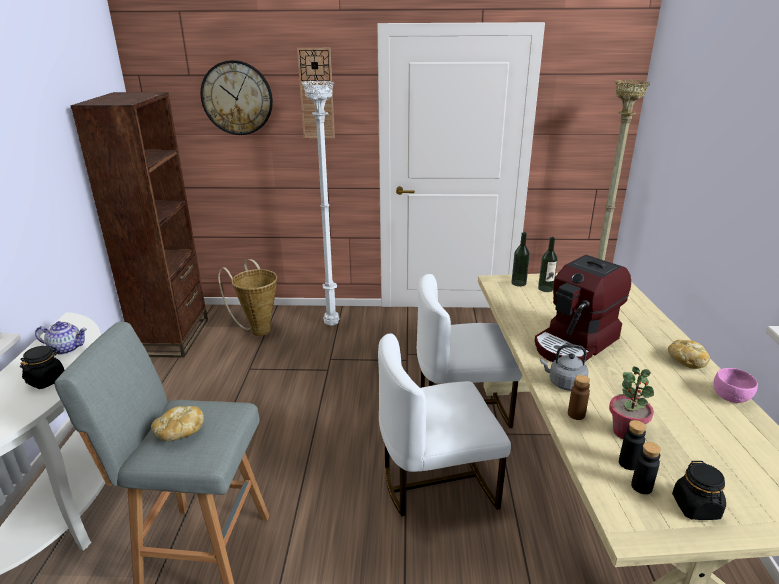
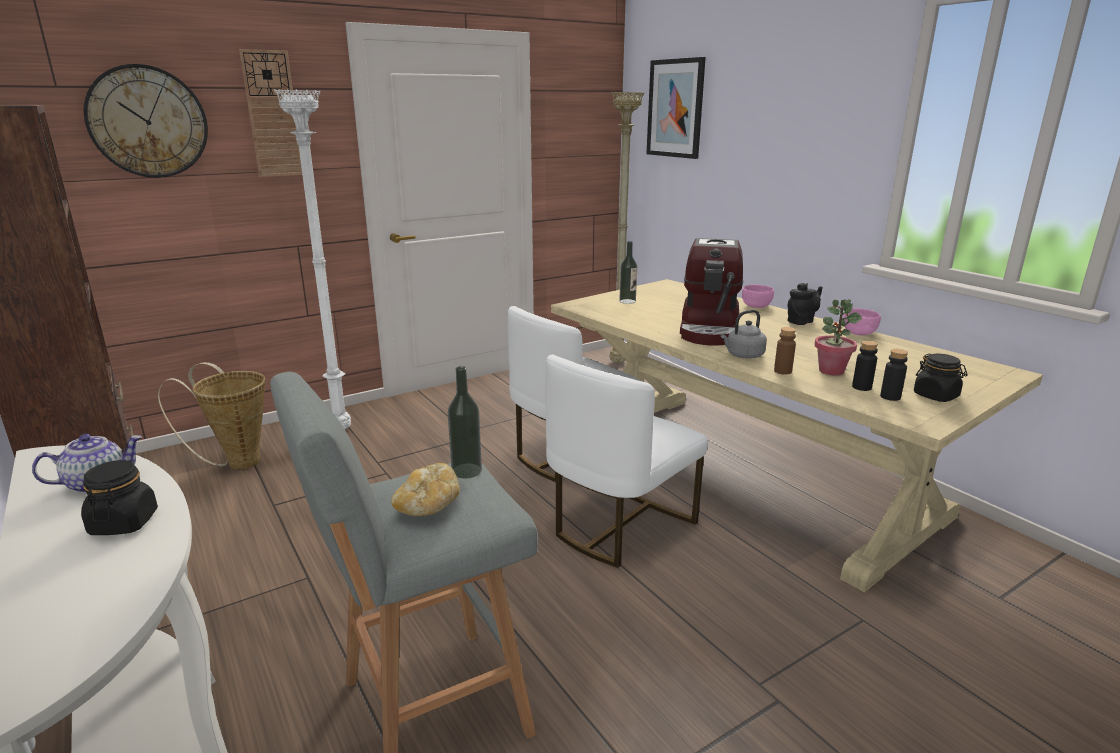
camera: 35 degrees left, 5 degrees down
(518, 283) = (598, 302): bottle -> bottle (466, 471)
(664, 328) = (756, 306): none -> pink bowl
(675, 103) = (675, 108): none -> picture
(685, 361) = (801, 321): bread -> black teapot

